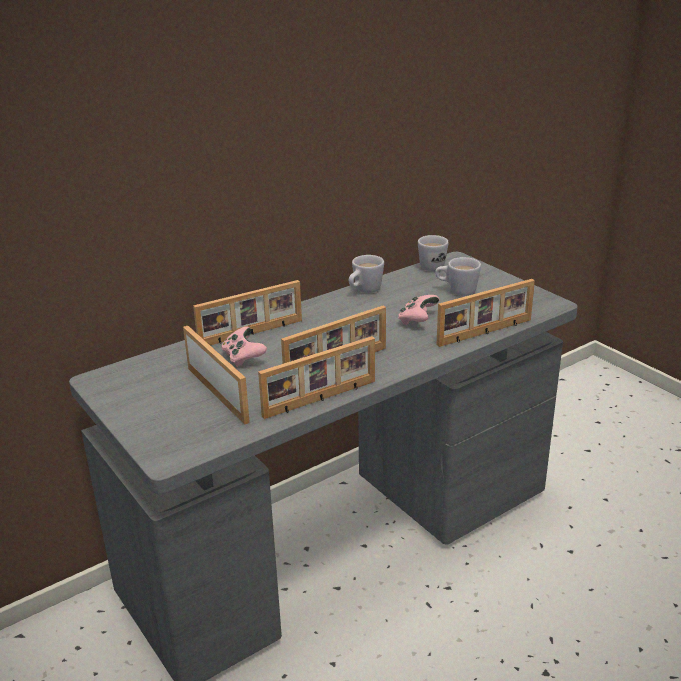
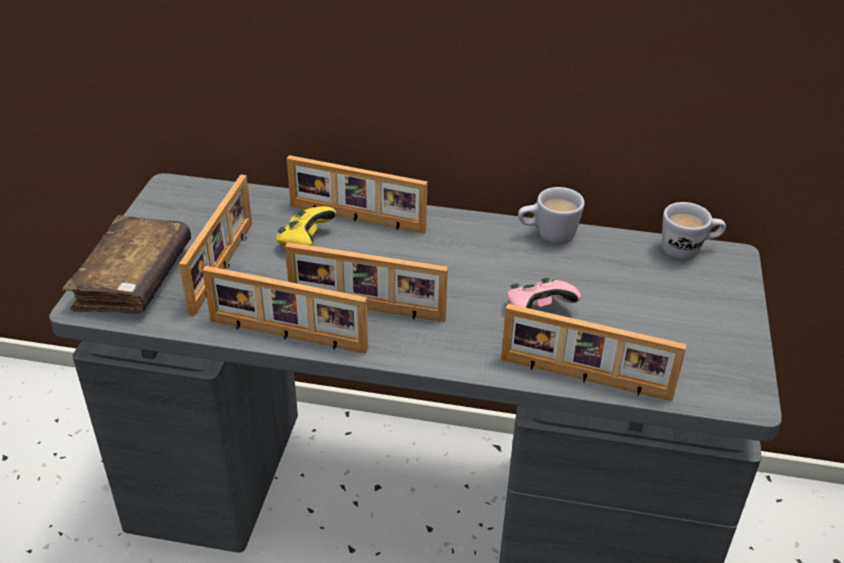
camera: 45 degrees right, 10 degrees up
(172, 430) = (134, 279): none -> brown book
(243, 357) = (305, 241): pink game controller -> yellow game controller
(456, 291) = (652, 301): white mug -> none

